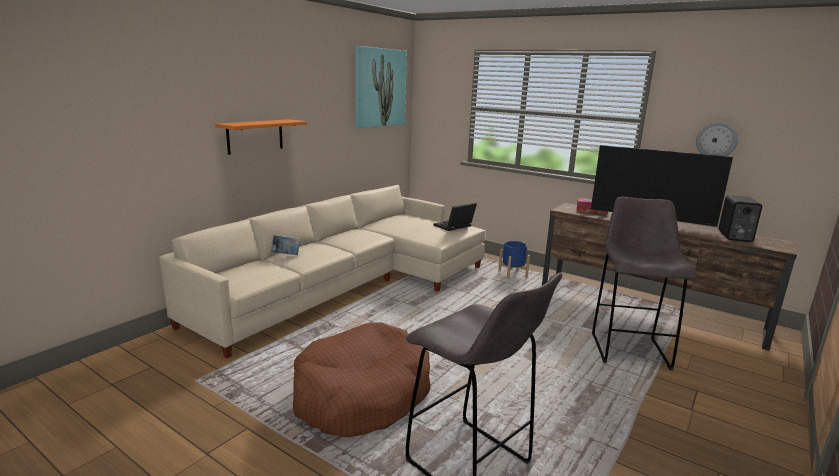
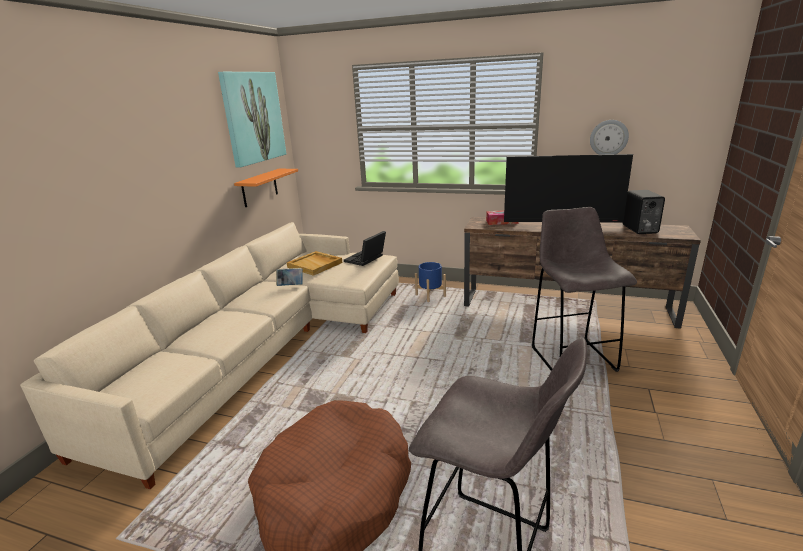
camera: 15 degrees left, 5 degrees up
(255, 136) = (118, 200): orange shelf -> orange shelf (259, 187)
(286, 255) = (192, 337): book -> book (291, 286)
(407, 223) = (315, 265): none -> beige tray

